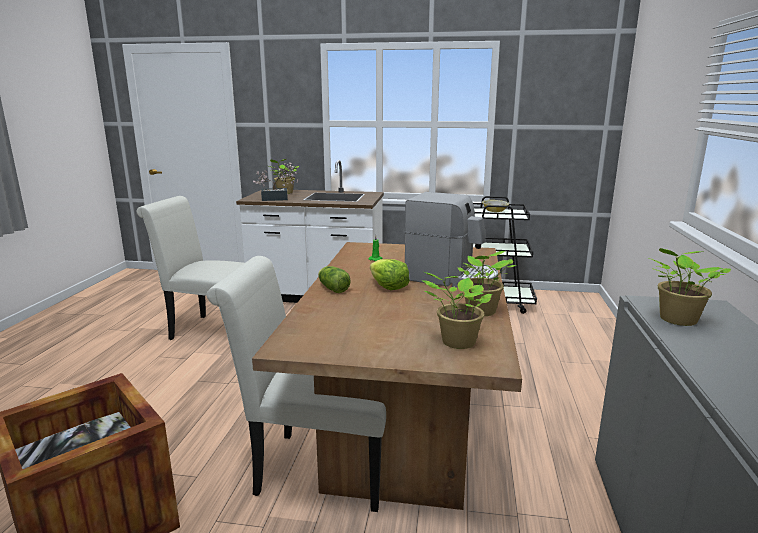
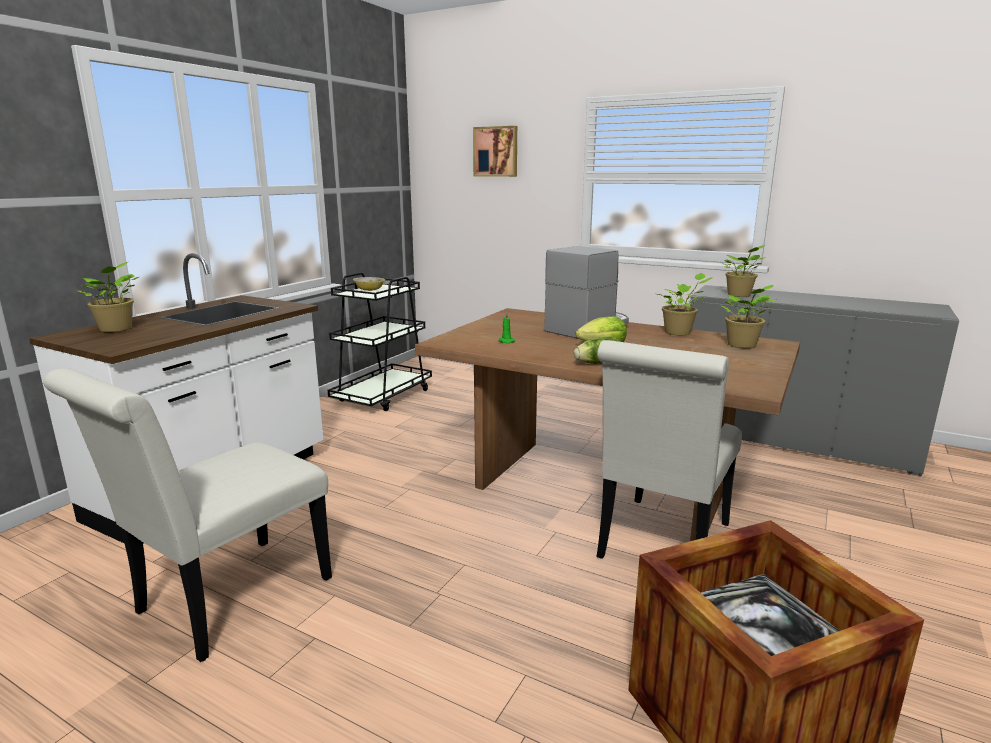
camera: 70 degrees left, 0 degrees up
(278, 199) = (163, 335): potted plant -> none
(661, 92) = (496, 151): none -> picture

